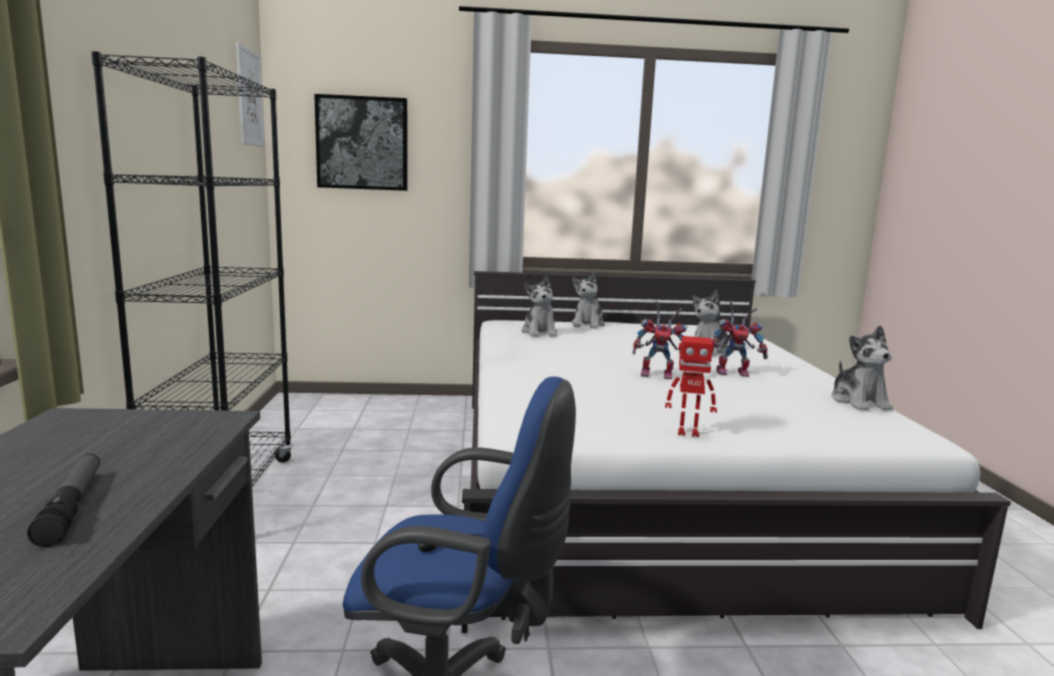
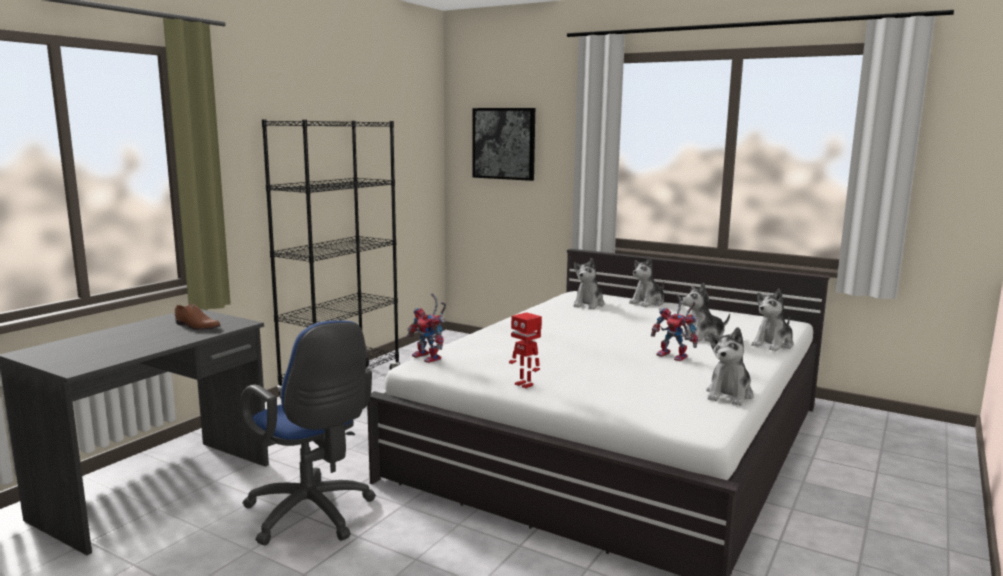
camera: 35 degrees right, 0 degrees up
(71, 506) = (138, 344): flashlight -> none
(135, 440) = (196, 326): none -> brown shoe
(249, 97) = (423, 115): picture -> none
(659, 375) = (603, 348): toy robot -> toy robot (430, 358)
(770, 348) = (773, 344): none -> plush toy

